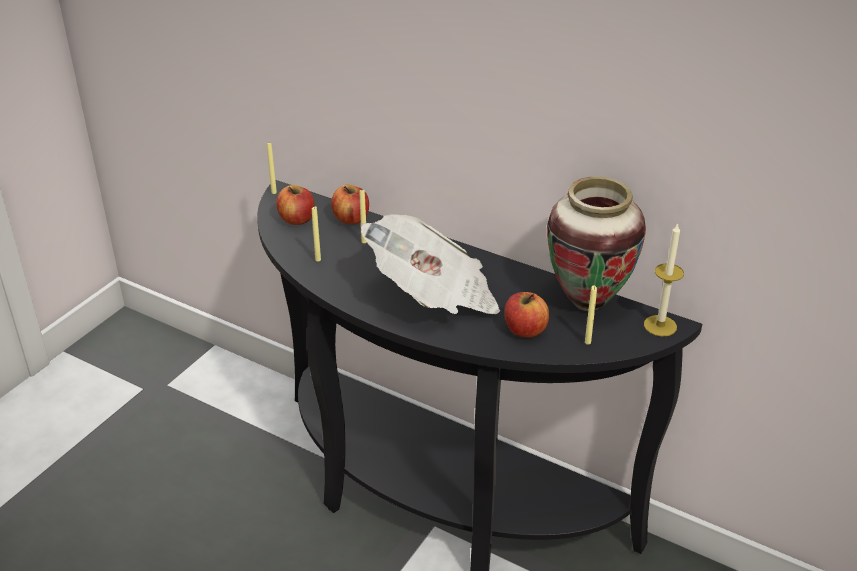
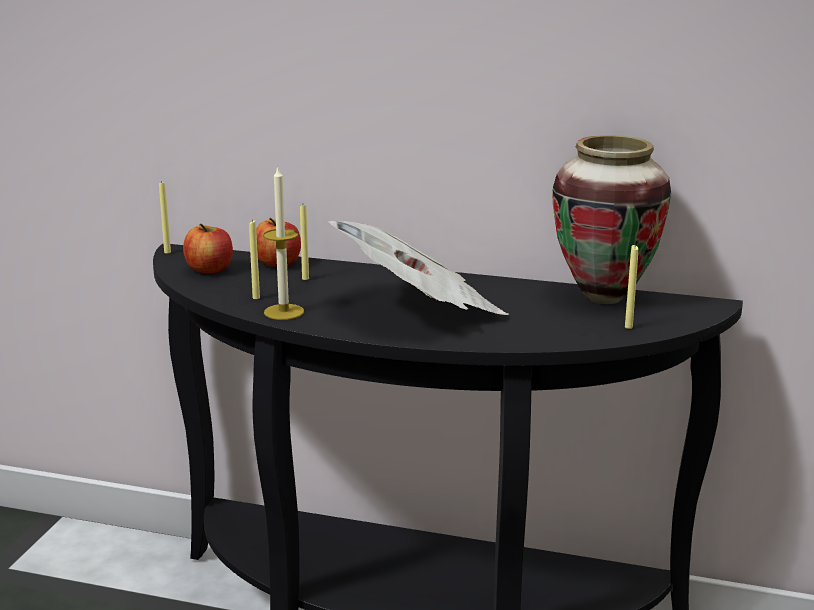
camera: 15 degrees left, 15 degrees down
(525, 330) = (548, 325): apple -> none
(660, 326) = (699, 306): candle -> candle (284, 312)

